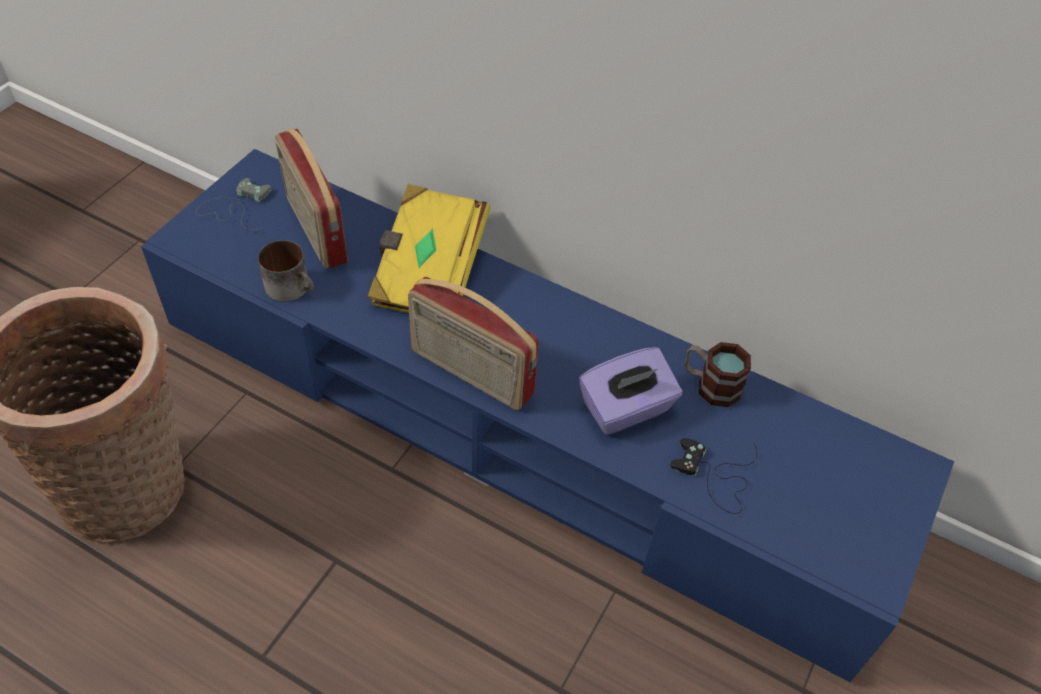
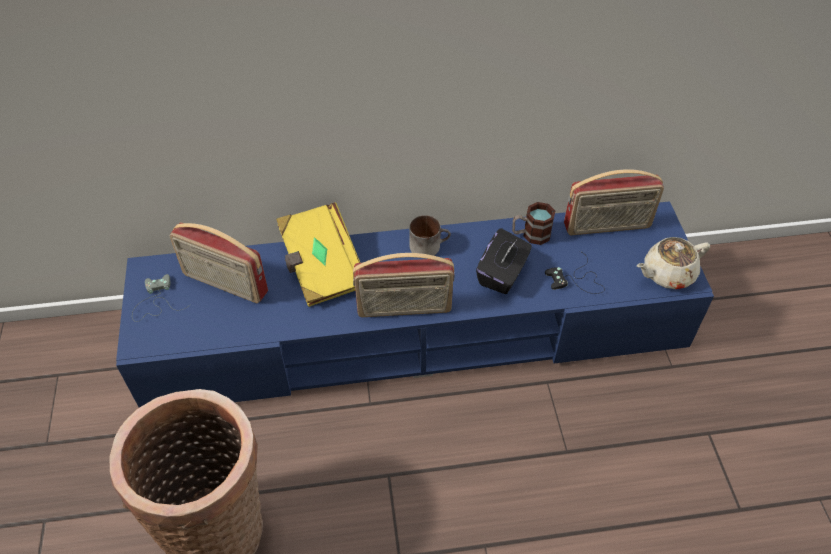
camera: 35 degrees left, 0 degrees up
(293, 287) = (248, 327): mug -> mug (429, 245)
(626, 409) = (502, 274): purple tissue box -> black tissue box
(825, 438) = (607, 227): none -> radio
(852, 551) = (667, 274): none -> beige teapot

